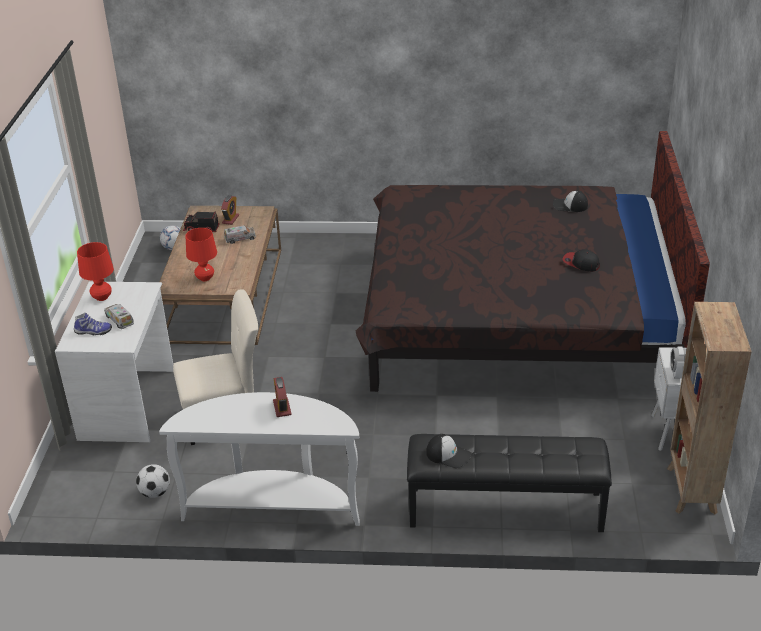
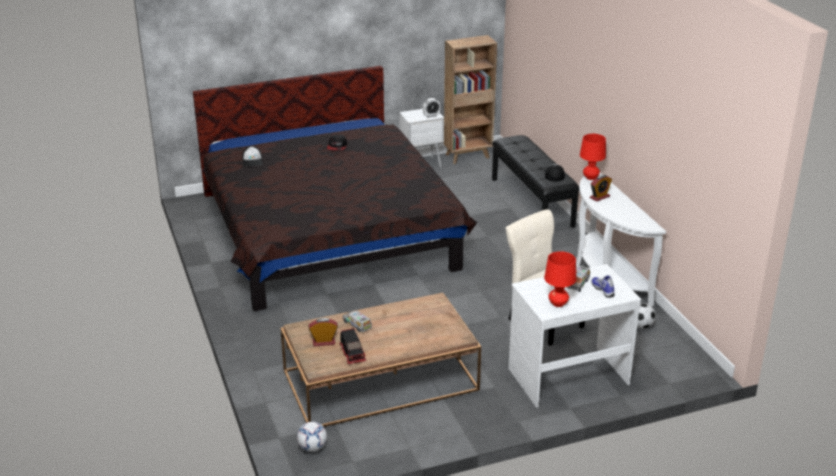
camera: 115 degrees left, 5 degrees down
(205, 278) = (435, 322): red table lamp -> red table lamp (590, 177)

